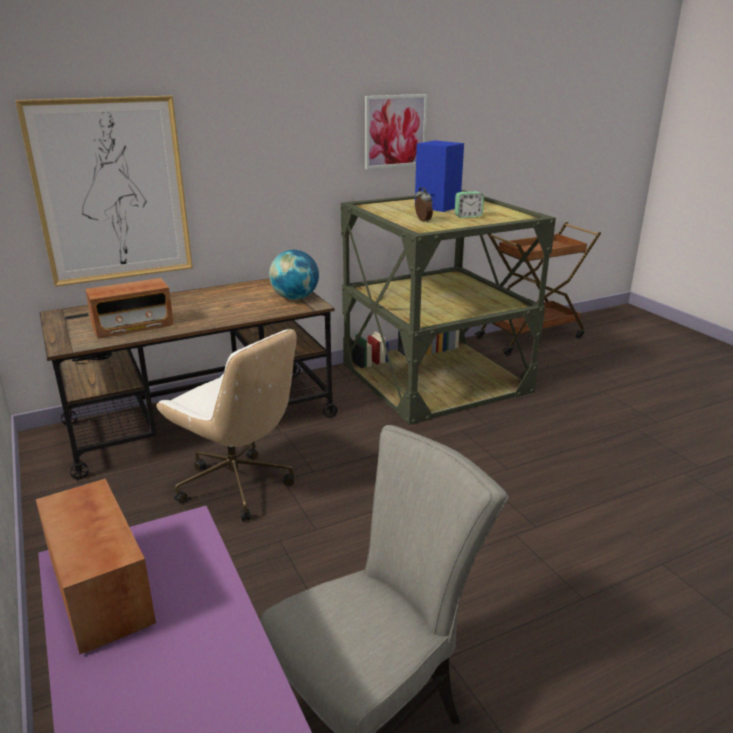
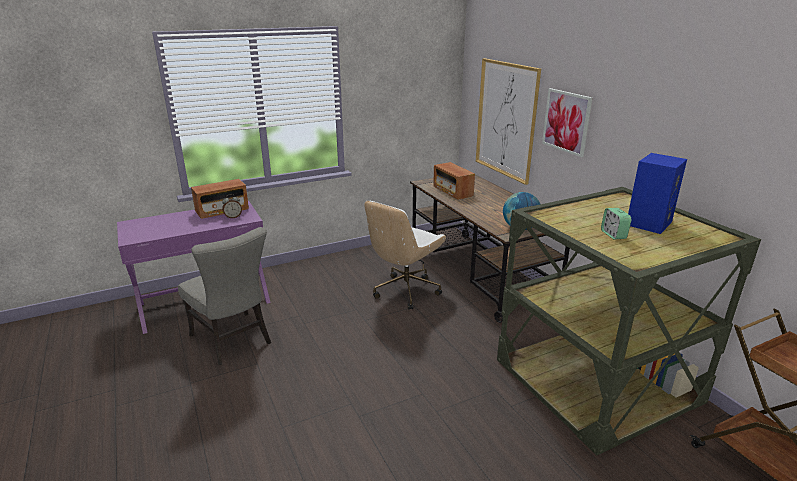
camera: 90 degrees right, 0 degrees up
(395, 131) = (691, 141): picture -> picture (566, 121)
(422, 221) = (577, 215): alarm clock -> alarm clock (233, 217)

